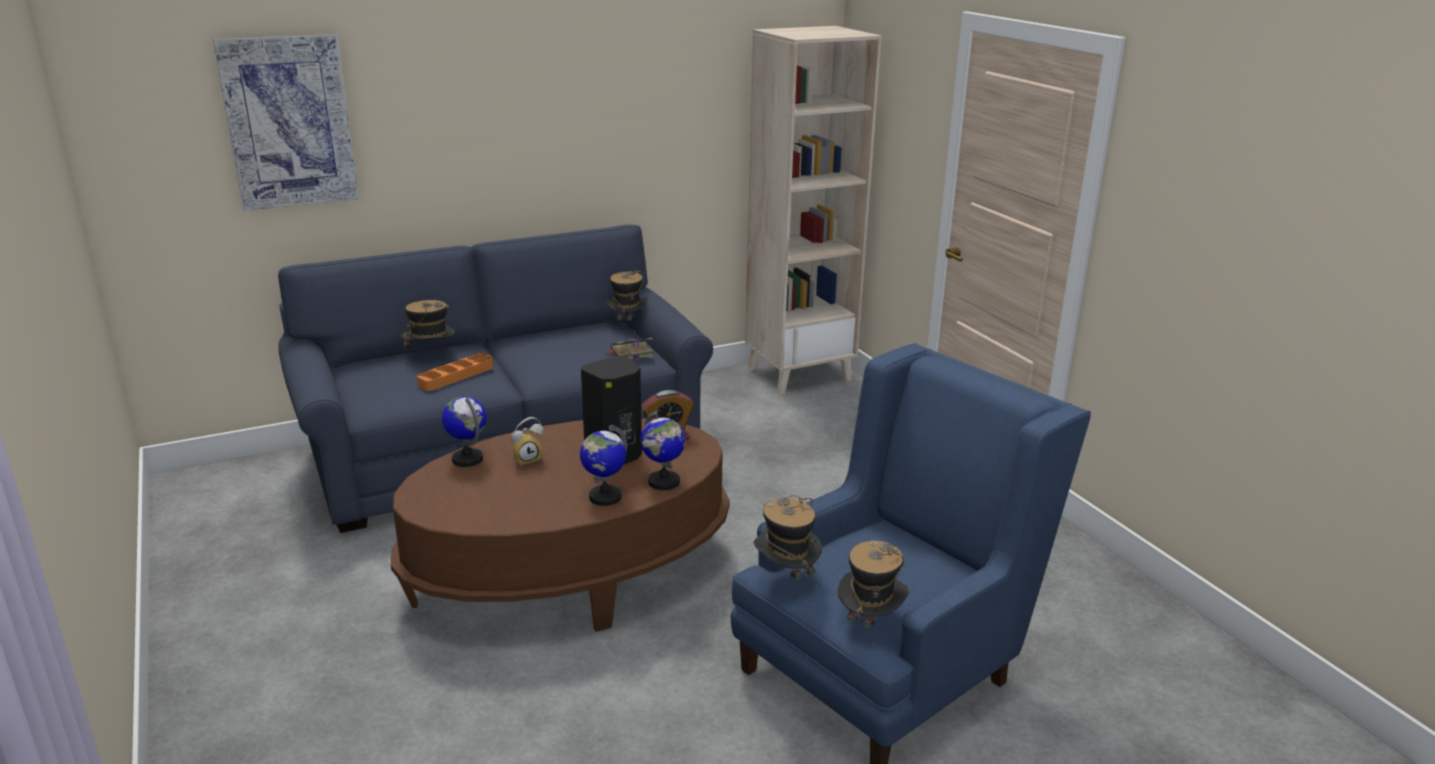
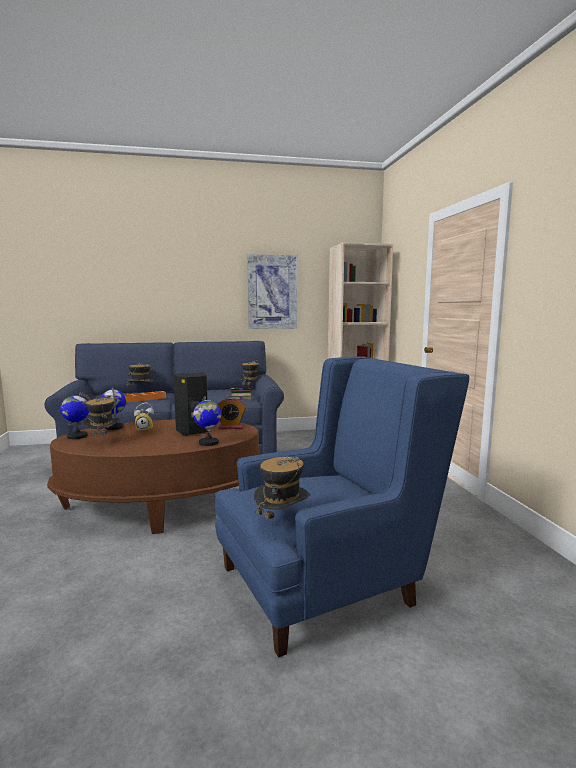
camera: 15 degrees right, 15 degrees down
(289, 122) = (92, 277): picture -> picture (272, 292)
(604, 497) = (167, 445): globe -> globe (77, 436)
(786, 577) = (241, 491): hat -> hat (102, 441)

